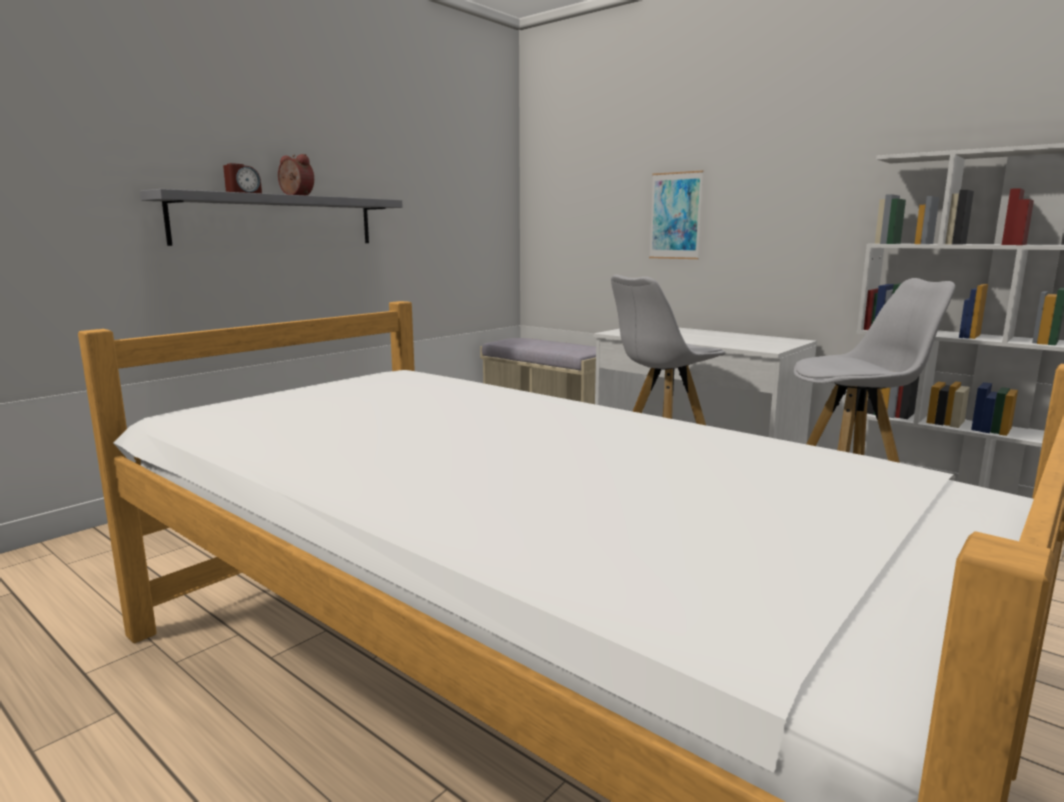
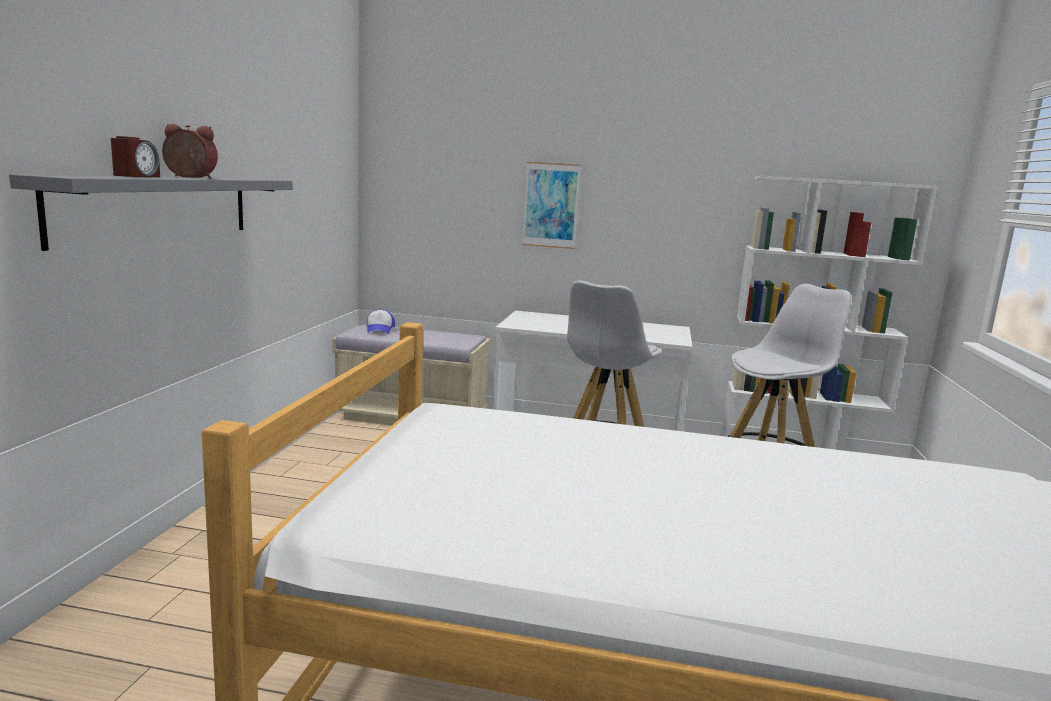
camera: 30 degrees left, 0 degrees up
(523, 340) = (380, 329): none -> cap

